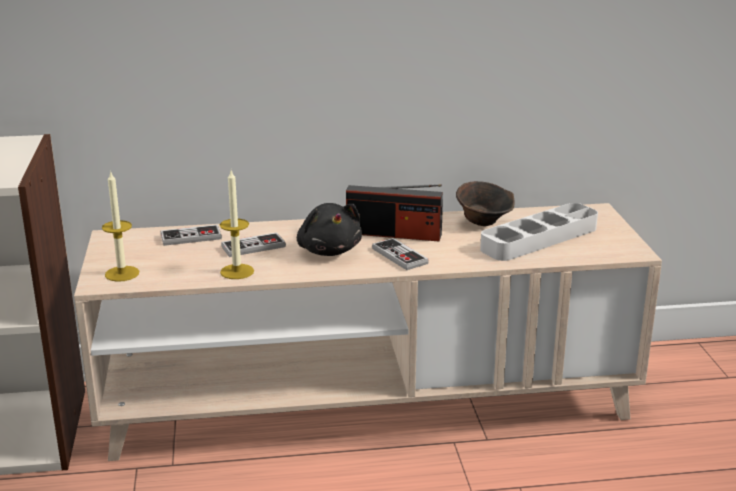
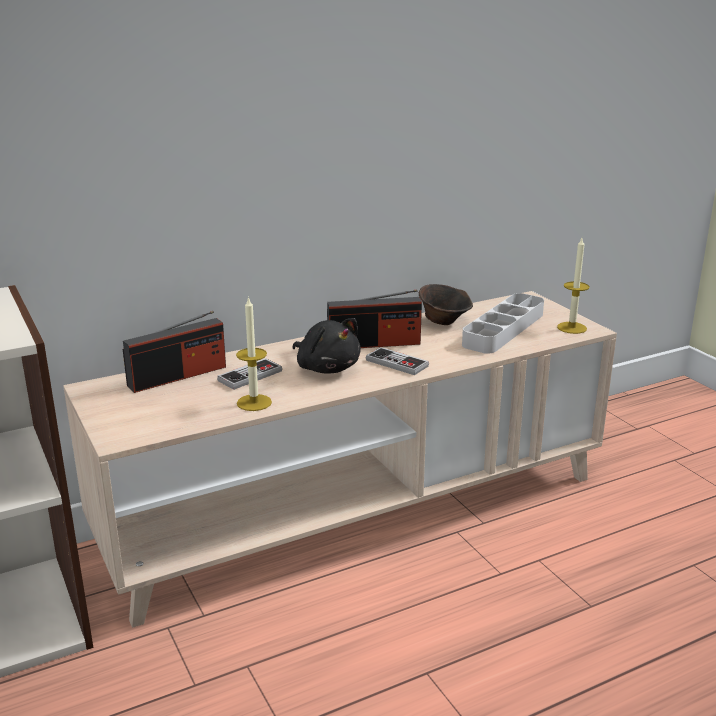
camera: 20 degrees left, 0 degrees up
(122, 273) = (134, 424): candle -> candle (572, 328)
(191, 237) = (178, 376): game controller -> radio

